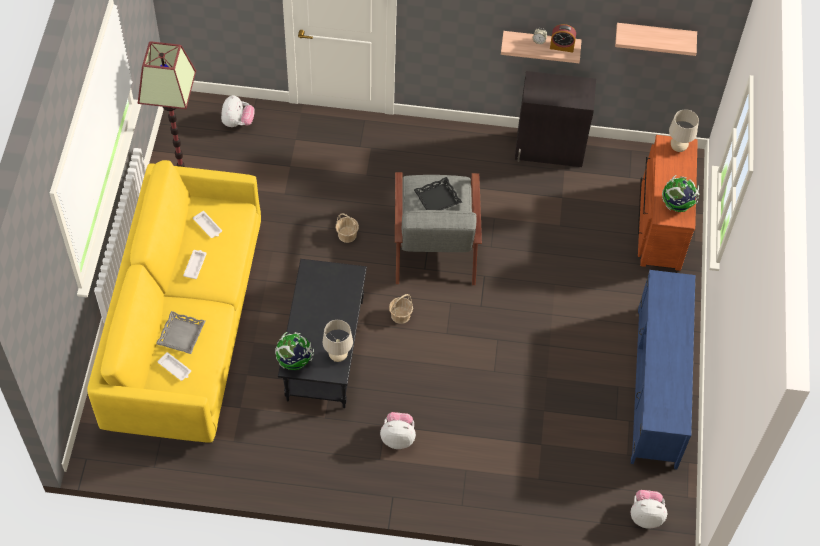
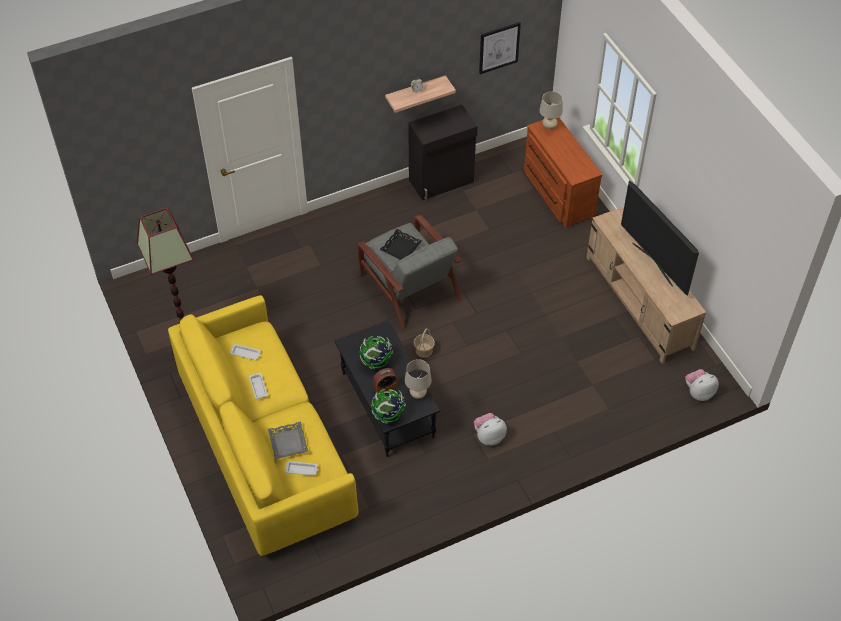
camera: 30 degrees left, 5 degrees down
(237, 122) = (190, 276): plush toy -> none
(347, 234) = (339, 314): basket -> none
(562, 46) = (436, 86): alarm clock -> alarm clock (385, 387)
(654, 36) = (499, 47): shelf -> picture
(656, 387) = (639, 303): blue tv stand -> beige tv stand
(675, 353) = (653, 264): none -> television
(677, 205) = (578, 164): globe -> globe (376, 362)

